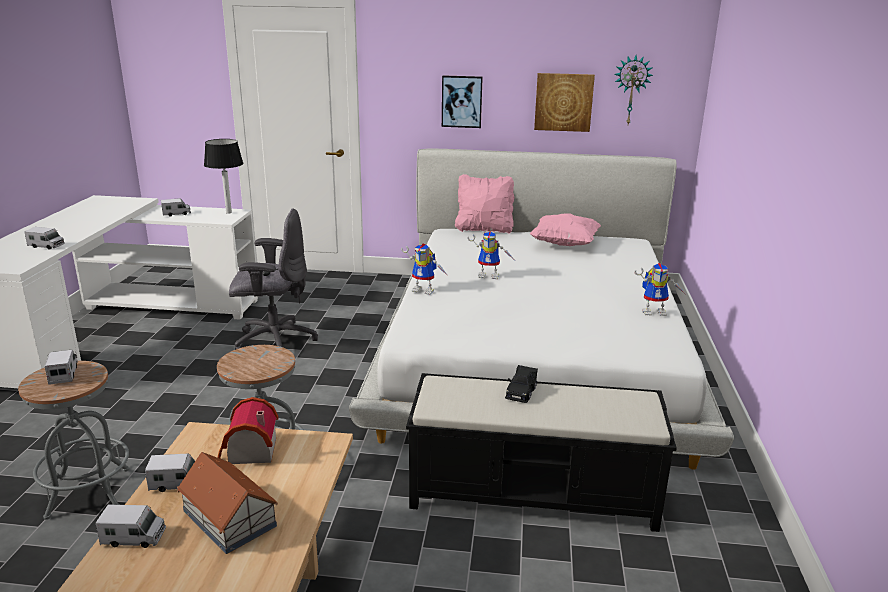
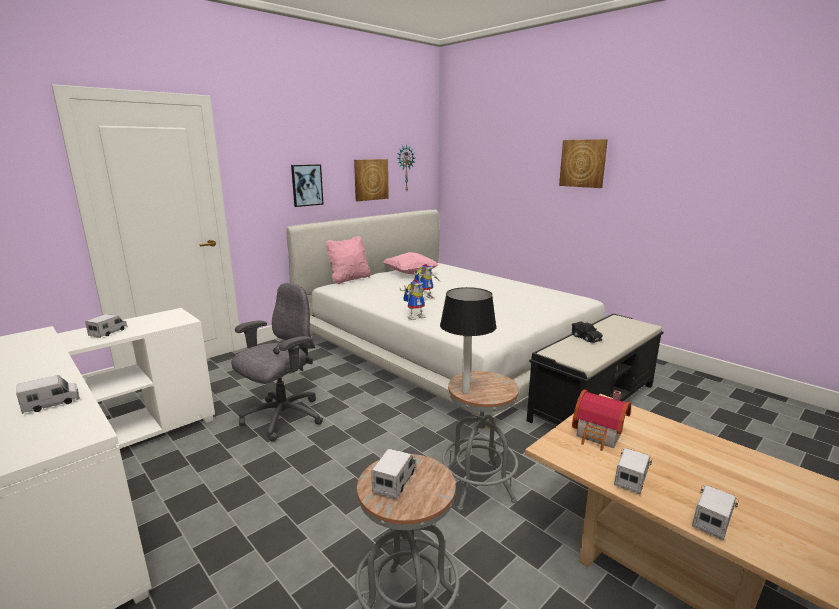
camera: 50 degrees left, 5 degrees down
(64, 374) = (395, 481): toy truck -> toy truck turned 90 degrees clockwise
(228, 212) = (166, 315): table lamp -> table lamp (465, 392)
(229, 519) = (698, 467): toy house -> none
(655, 311) = (529, 286): toy robot -> none
(786, 125) = (583, 163): none -> picture

